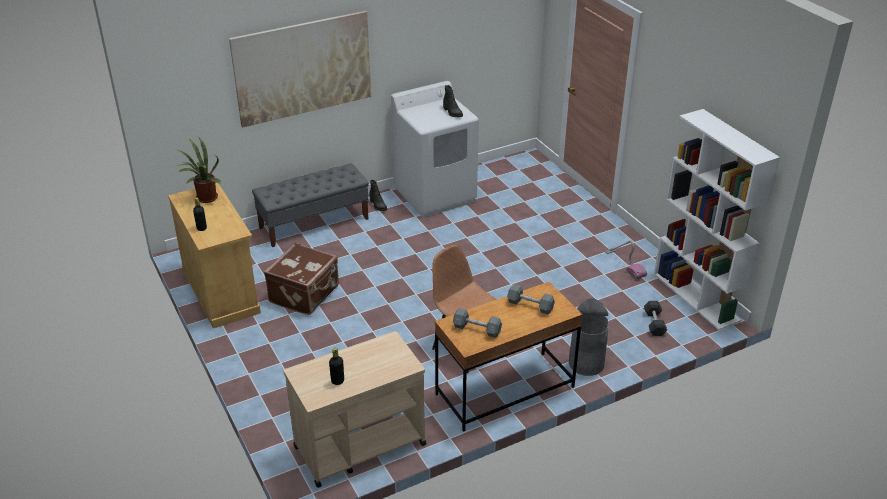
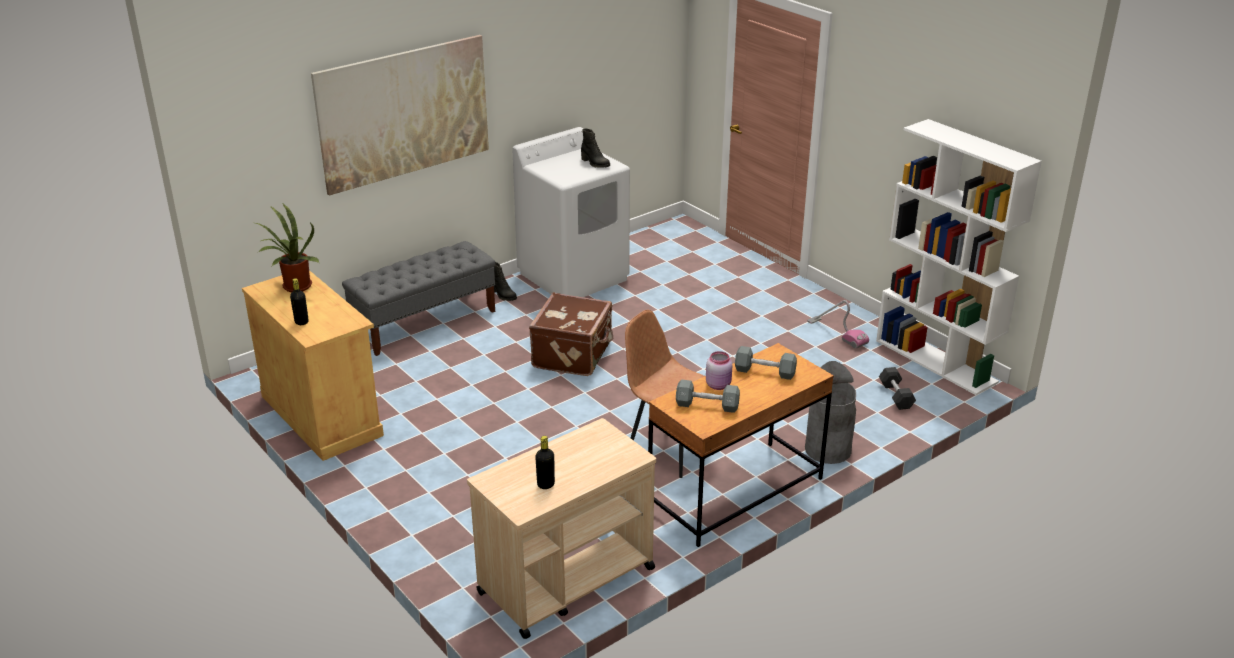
camera: 10 degrees left, 5 degrees down
(305, 294) = (438, 407): brown suitcase -> brown suitcase (573, 355)
(491, 313) = (719, 385): none -> pink jar

